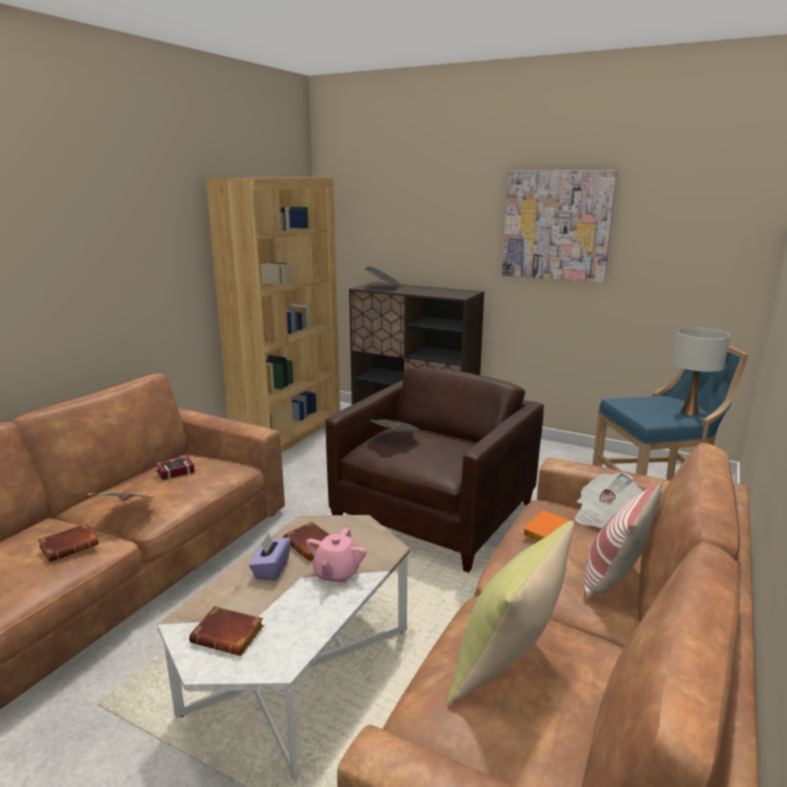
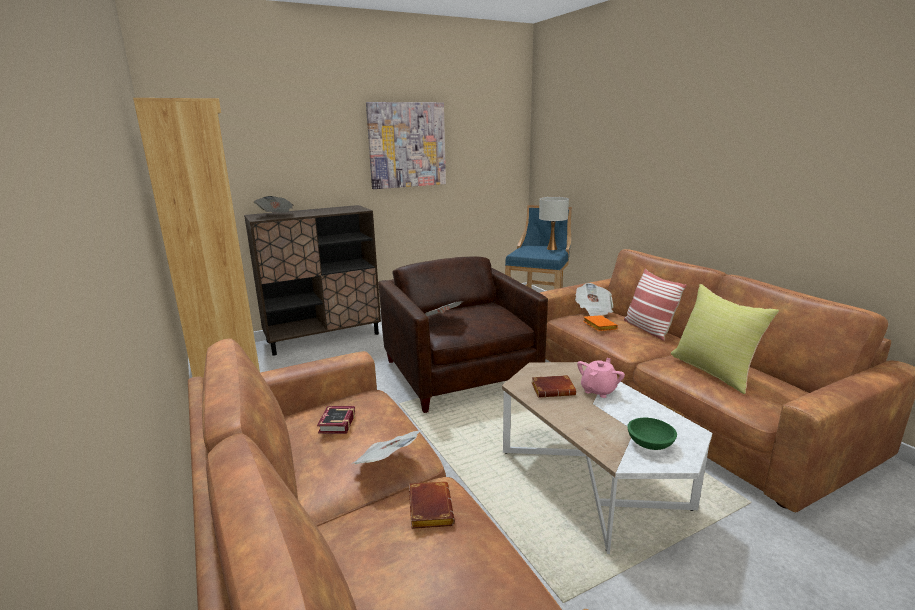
camera: 55 degrees left, 0 degrees up
(230, 635) = (650, 443): brown book -> green bowl
(271, 569) = (573, 411): purple tissue box -> none
(336, 574) = (598, 390): pink teapot -> pink teapot turned 105 degrees counterclockwise

